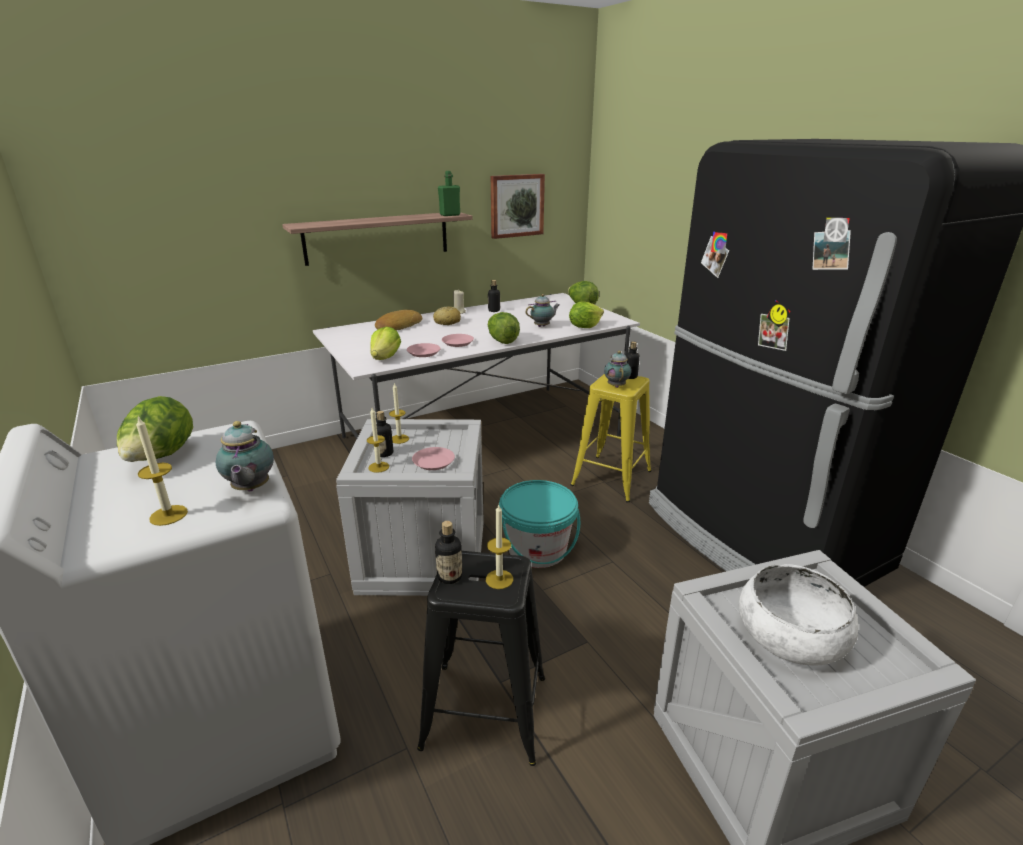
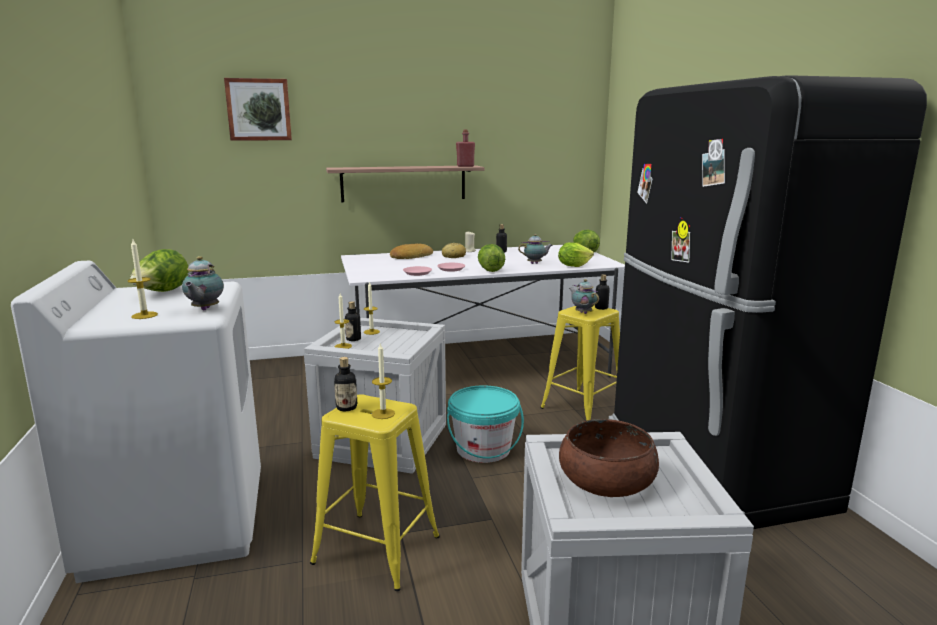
camera: 15 degrees right, 10 degrees down
(385, 358) = (384, 274): lettuce -> none
(433, 462) = (388, 347): pink plate -> none
(450, 215) = (465, 166): green bottle -> red bottle
(485, 711) = (377, 549): black stool -> yellow stool
(516, 205) = (532, 163): picture -> picture (259, 109)
(616, 385) = (582, 312): teapot -> teapot turned 45 degrees counterclockwise
(790, 635) = (606, 480): white bowl -> brown bowl

